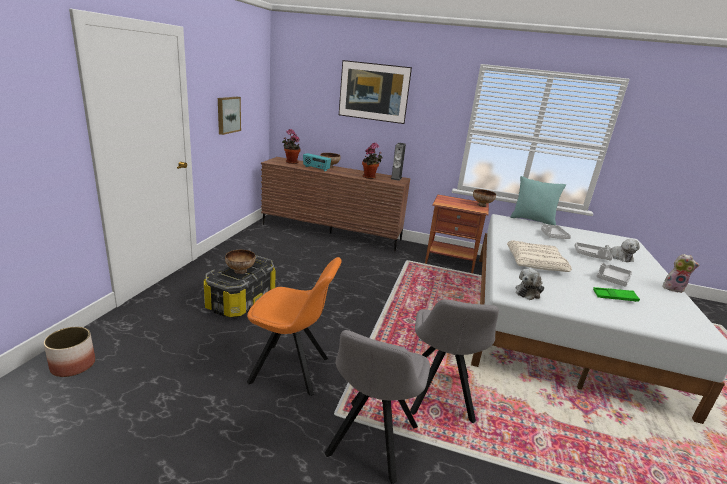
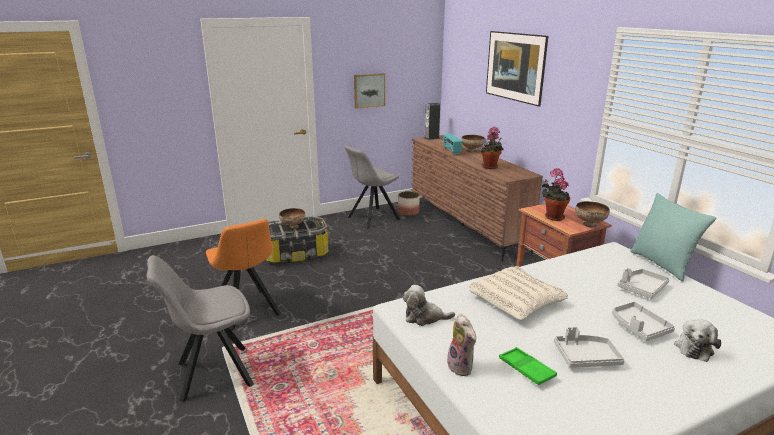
camera: 50 degrees right, 0 degrees up
(73, 365) = (165, 255): planter -> planter (408, 212)
(290, 162) = (441, 141): potted plant -> potted plant (552, 217)
(396, 178) = (521, 173): speaker -> speaker (431, 138)
(439, 394) = (305, 380): grey chair -> grey chair (373, 218)
(673, 288) = (673, 412): plush toy -> plush toy (462, 367)

